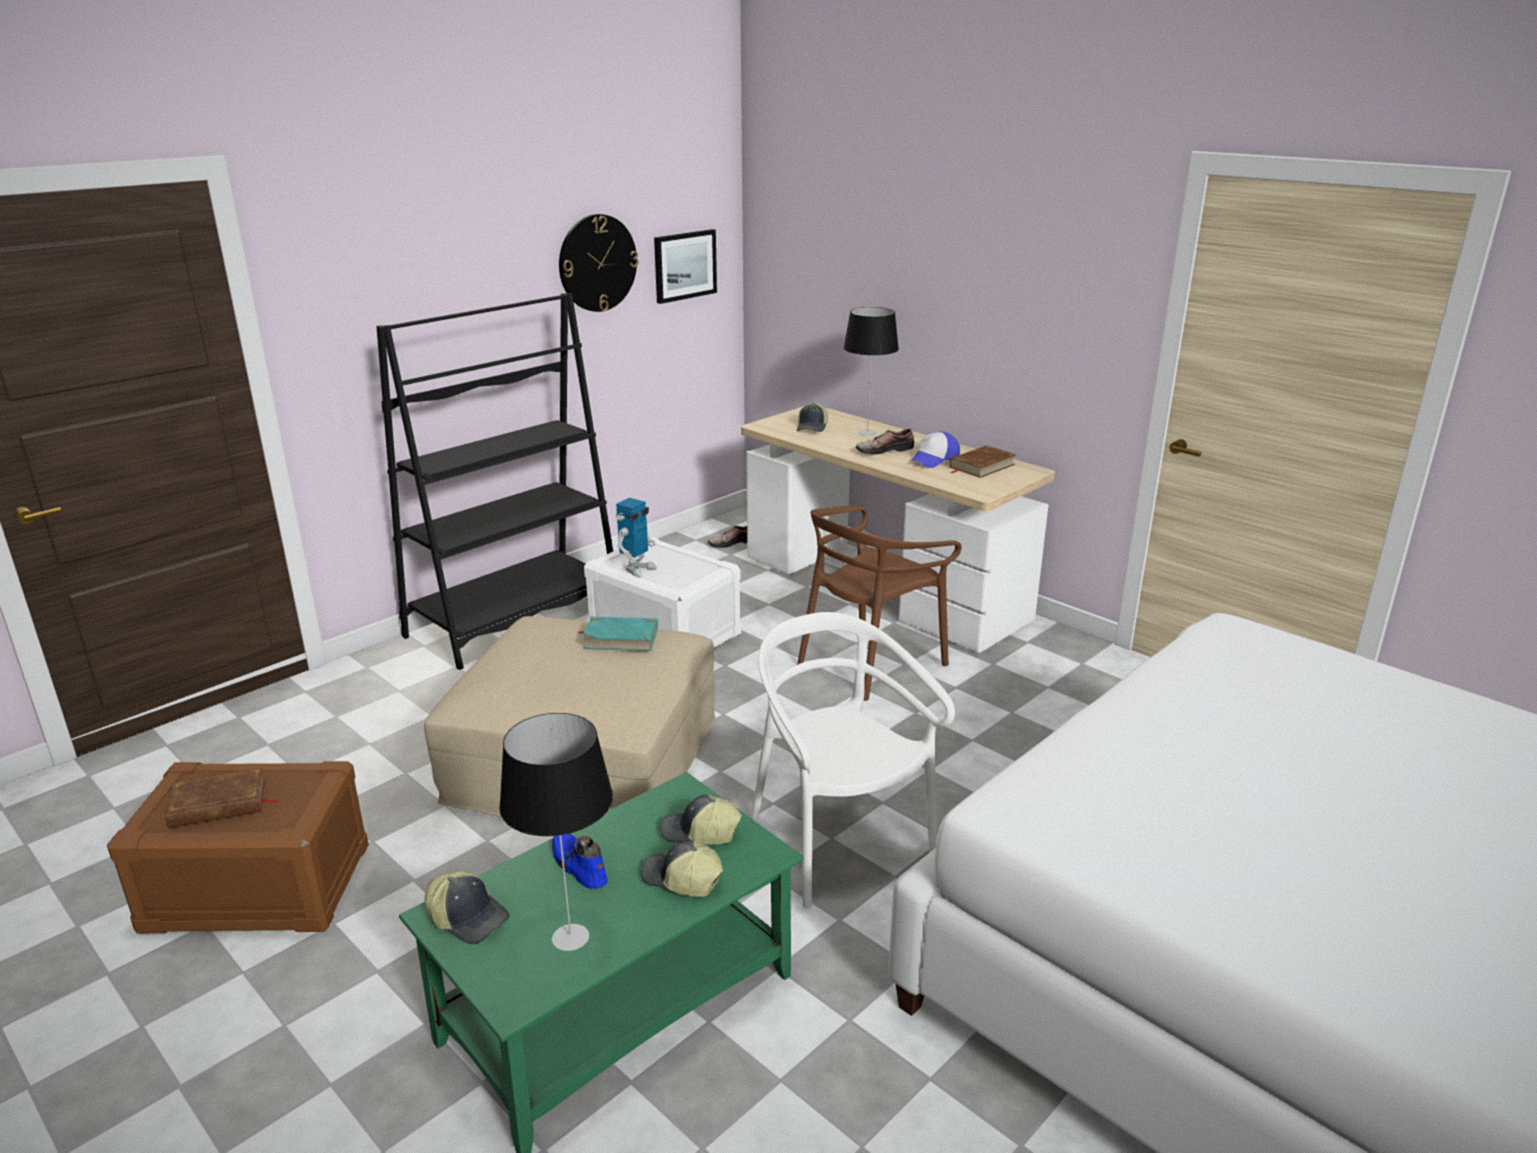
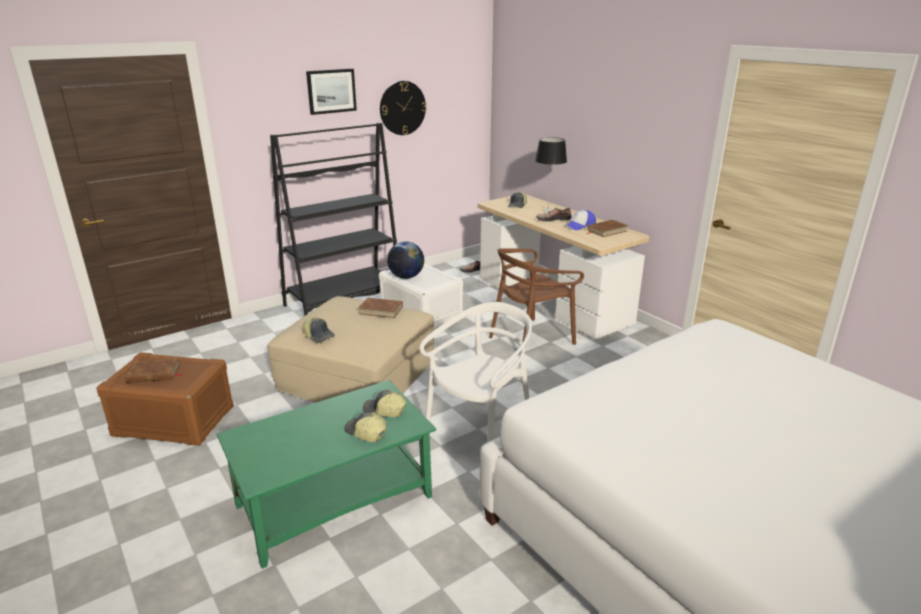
camera: 10 degrees right, 0 degrees up
(468, 918) = (250, 439): cap -> cap (319, 336)
(572, 937) = (298, 454): table lamp -> none
(578, 865) = (314, 420): blue shoe -> none
(620, 638) = (381, 310): turquoise book -> brown book
(637, 569) = (406, 277): toy robot -> globe
(684, 265) = (455, 112): picture -> picture (331, 91)
(837, 842) = (480, 431): white chair -> white chair turned 60 degrees clockwise

